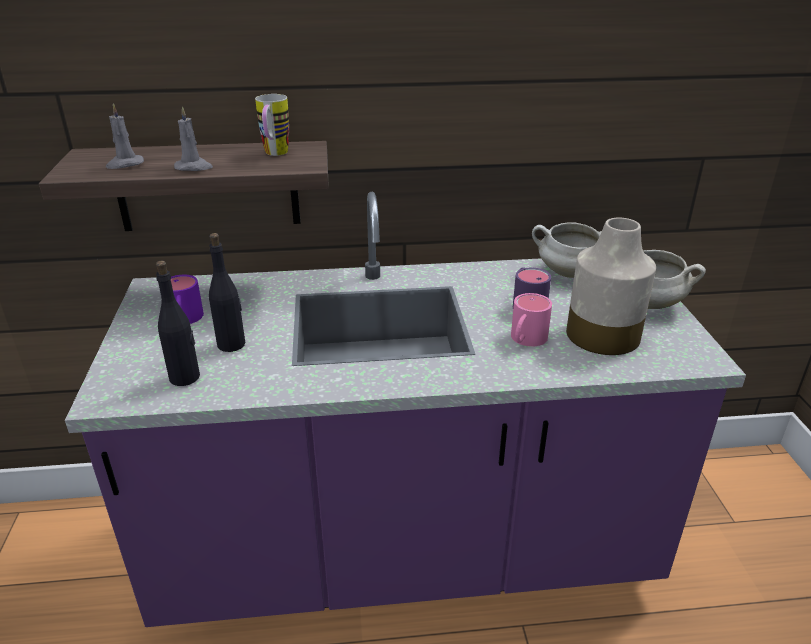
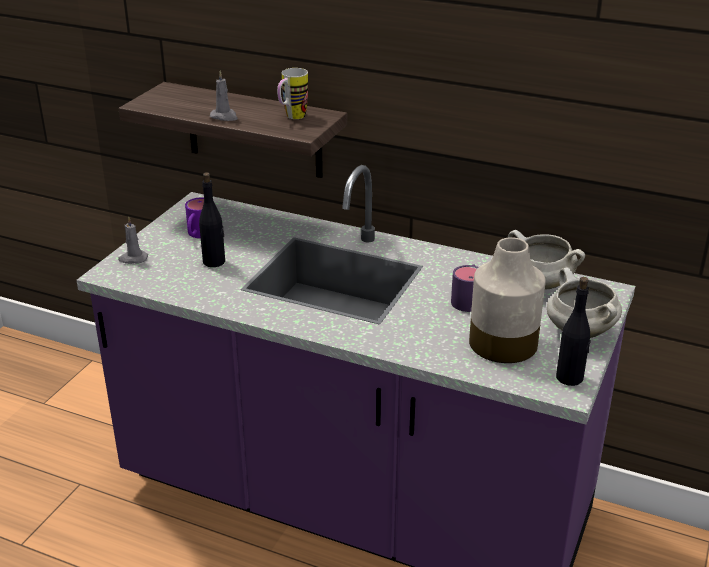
camera: 30 degrees right, 0 degrees up
(125, 164) = (183, 104): grey candle -> grey candle (133, 259)
(185, 377) = (165, 275): black bottle -> black bottle (570, 378)
(525, 340) = (431, 326): pink mug -> none

